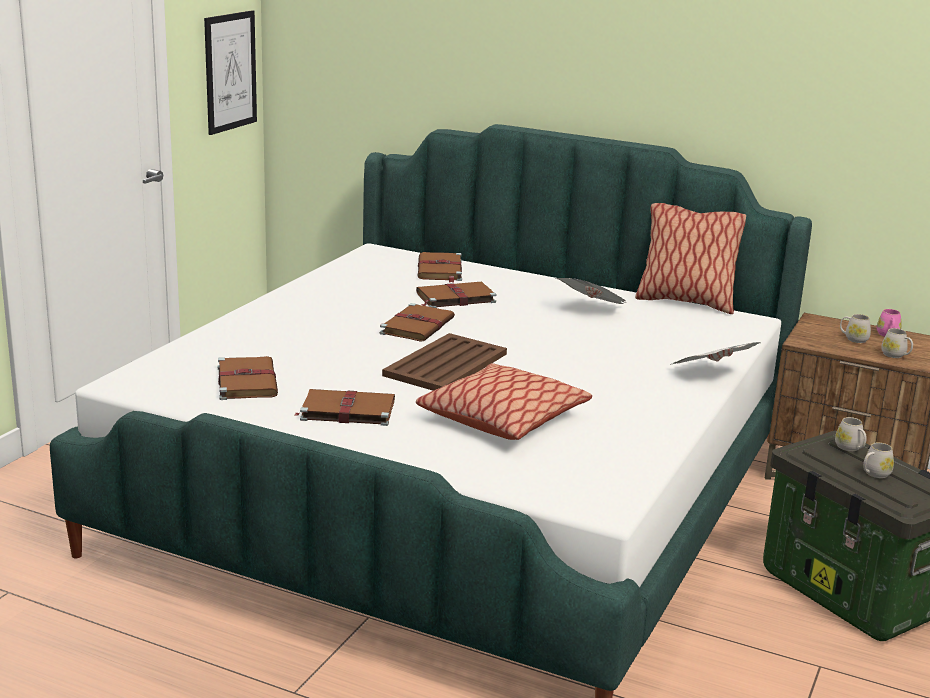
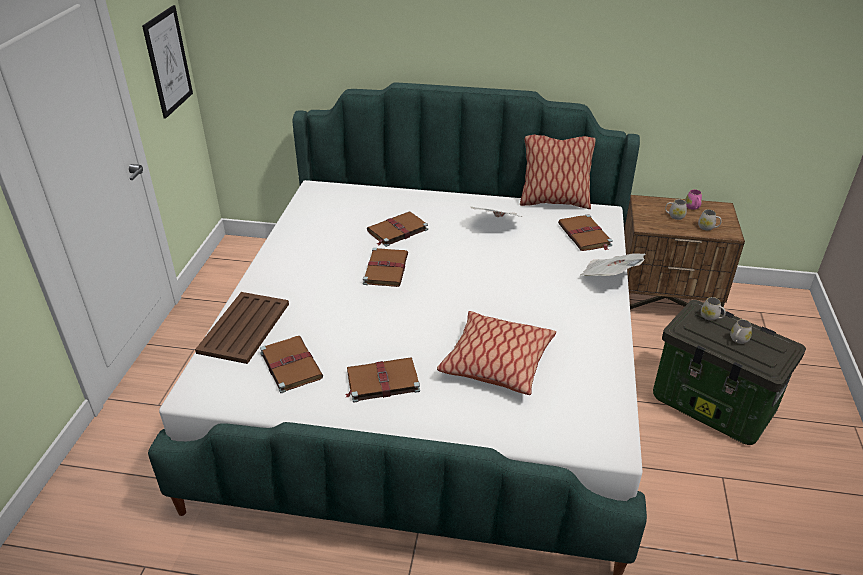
camera: 15 degrees left, 15 degrees up
(440, 270) = (371, 201): brown book -> brown book (585, 235)
(444, 365) = (426, 310): brown tray -> brown tray (243, 328)

